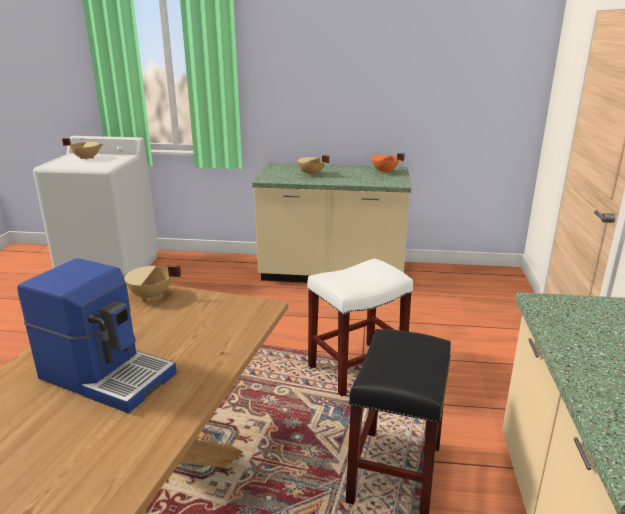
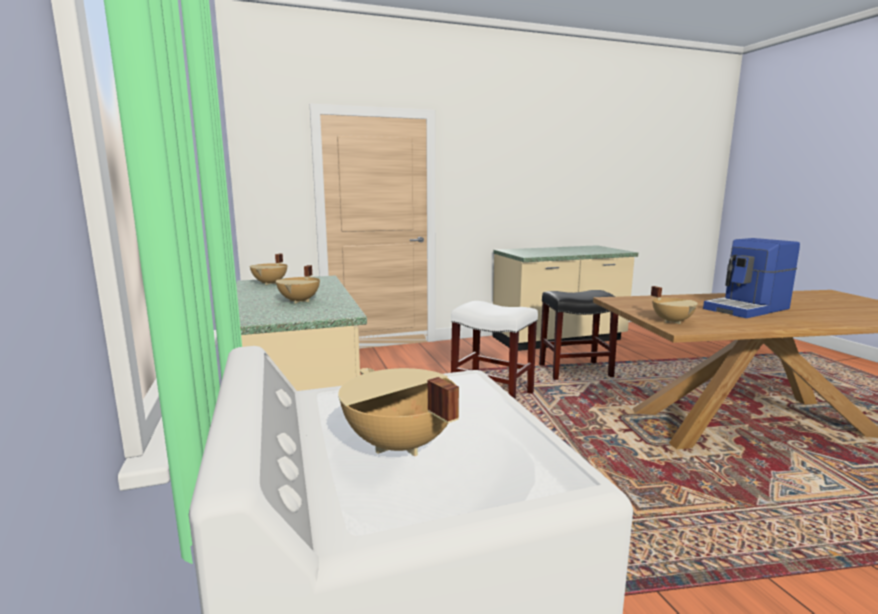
camera: 115 degrees left, 10 degrees down
(108, 375) = (748, 309): coffee machine -> coffee machine turned 120 degrees counterclockwise
(384, 172) = (271, 283): orange cooking pot -> beige cooking pot

